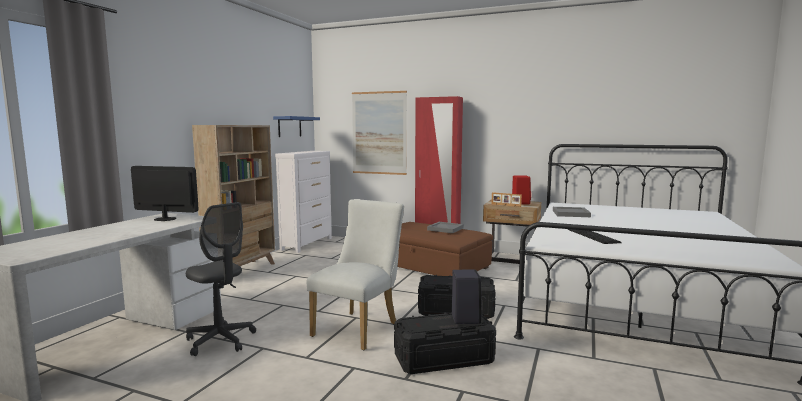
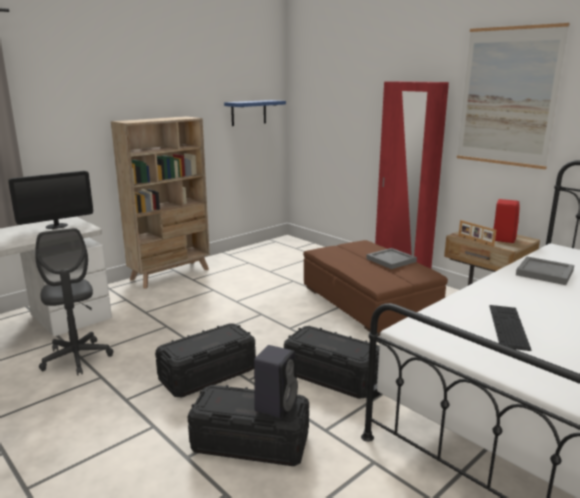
camera: 25 degrees right, 10 degrees up
(165, 219) = (56, 226): monitor -> monitor turned 105 degrees clockwise
(307, 244) = (264, 247): white dresser -> none
(359, 327) = (208, 374): white chair -> black storage box
(379, 133) = (351, 123): picture -> picture (507, 97)

